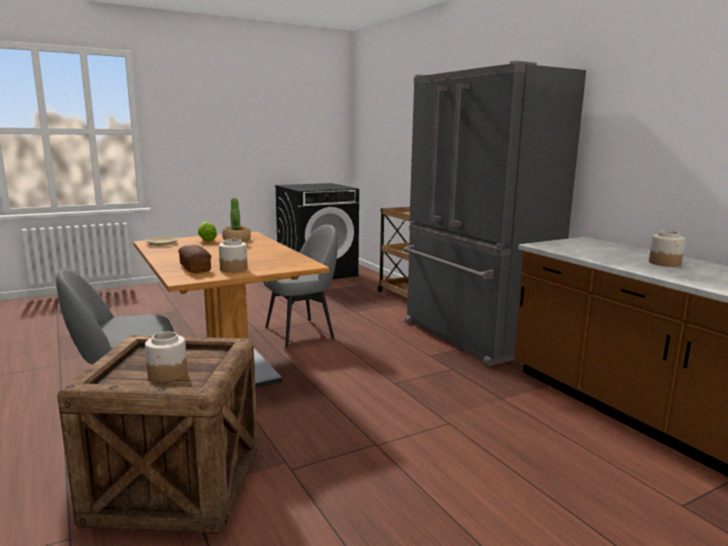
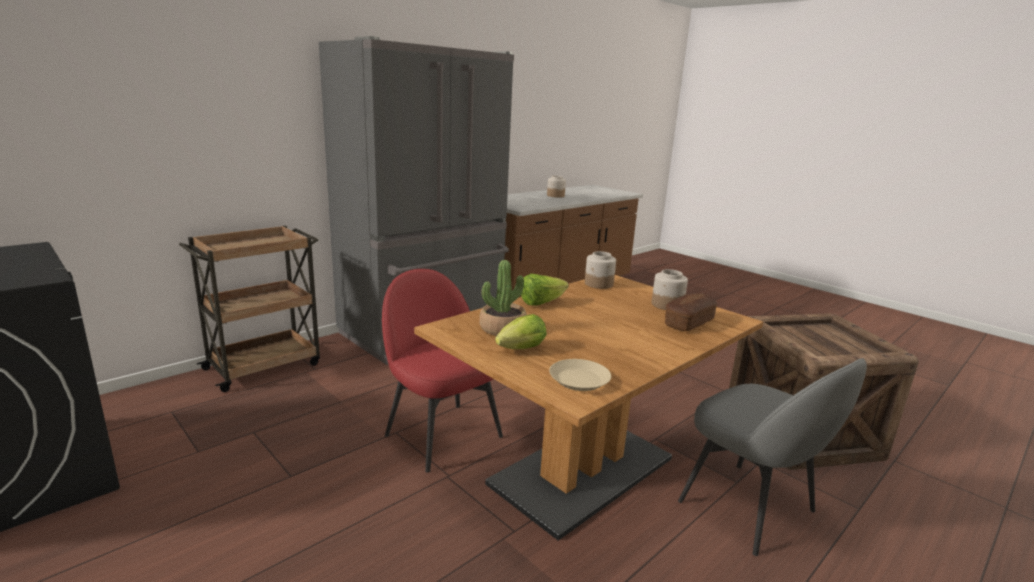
camera: 105 degrees left, 5 degrees up
(167, 374) = (830, 337): jar -> jar (599, 284)
(269, 247) = (541, 303): none -> lettuce
(301, 332) = (442, 434): grey chair -> red chair

